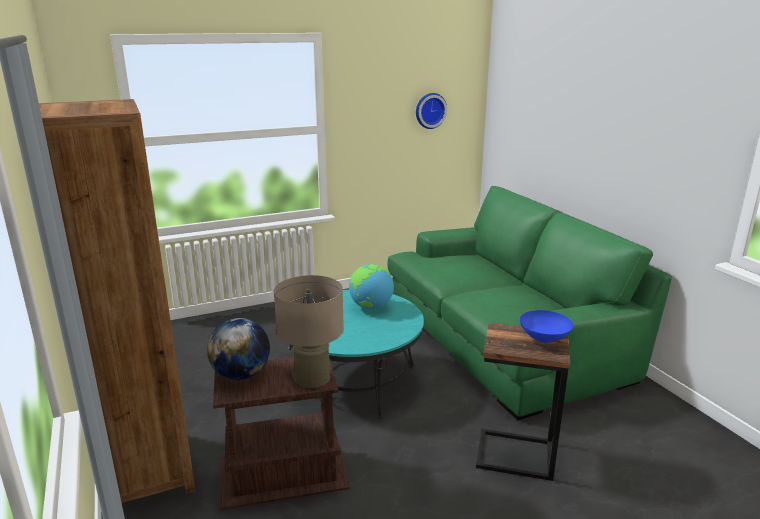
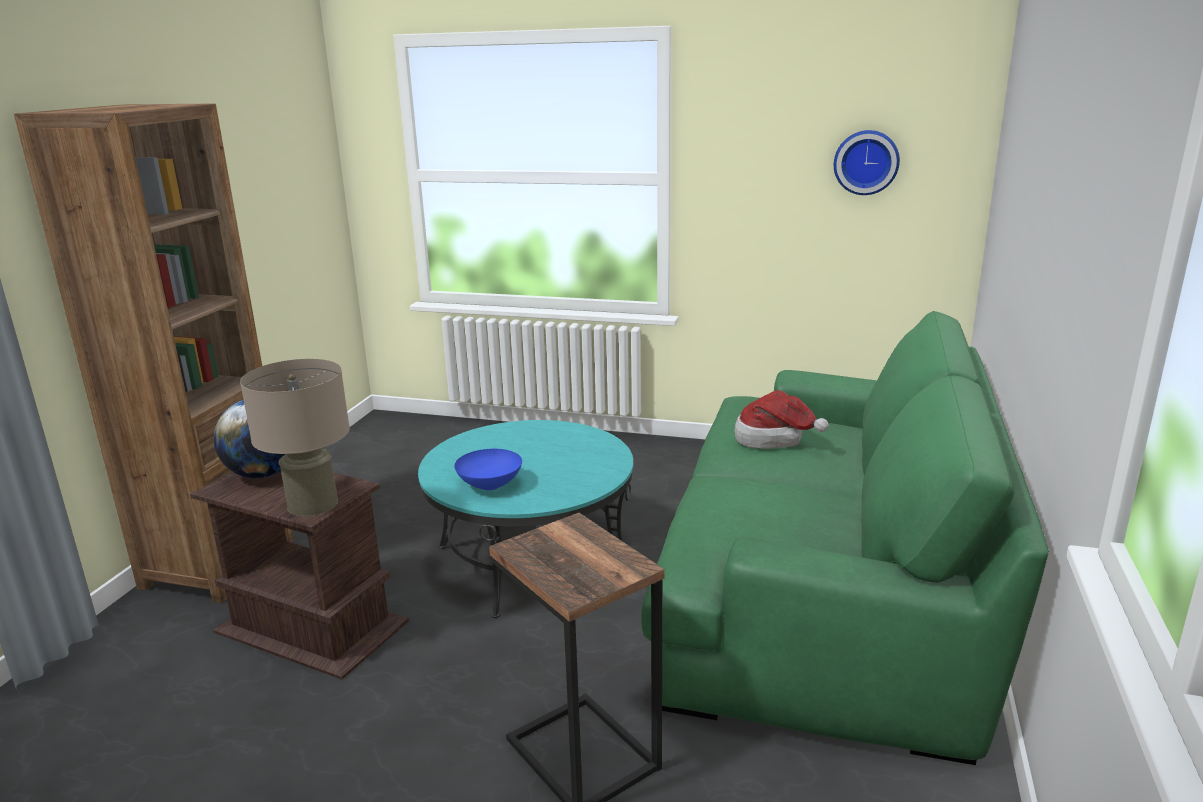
camera: 40 degrees right, 0 degrees up
(371, 307) = (569, 455): globe -> none
(458, 268) = (774, 439): none -> hat
(544, 338) = (606, 563): blue bowl -> blue bowl (491, 485)

